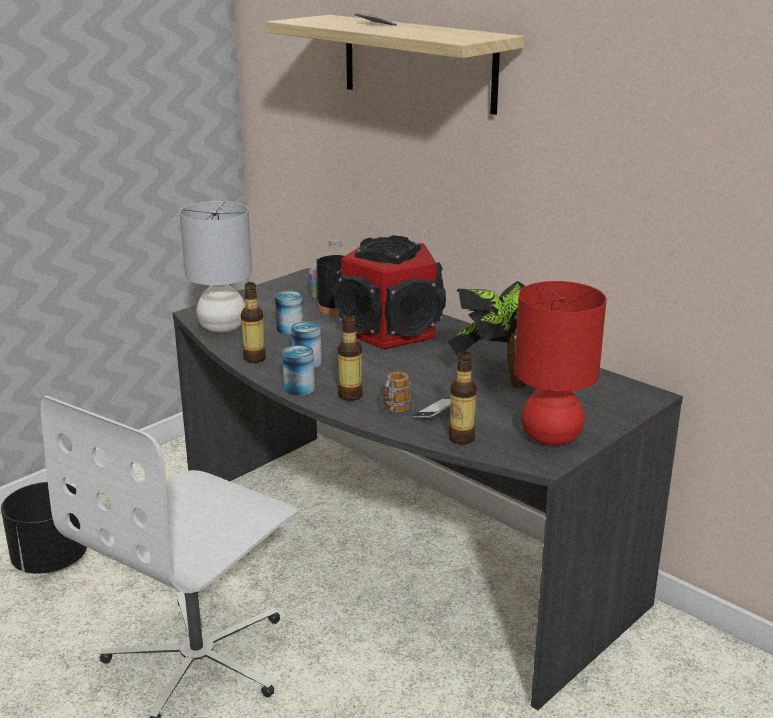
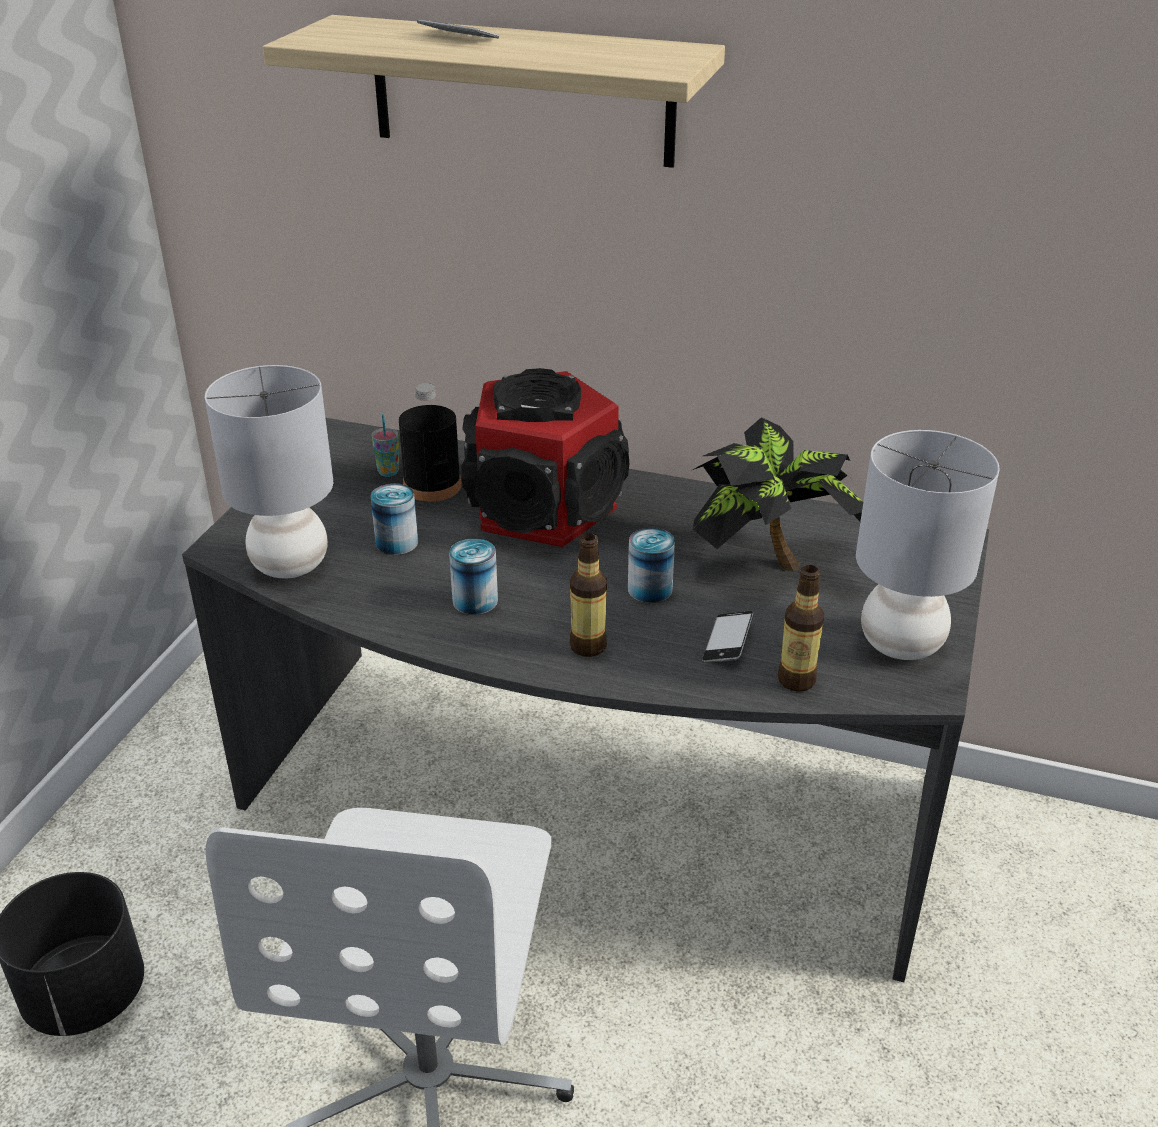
camera: 25 degrees left, 10 degrees up
(254, 359) = (391, 614): bottle -> none
(299, 388) = (505, 653): can -> can (650, 589)
(393, 412) = (671, 659): mug -> none
(550, 437) = (899, 644): red table lamp -> grey table lamp

